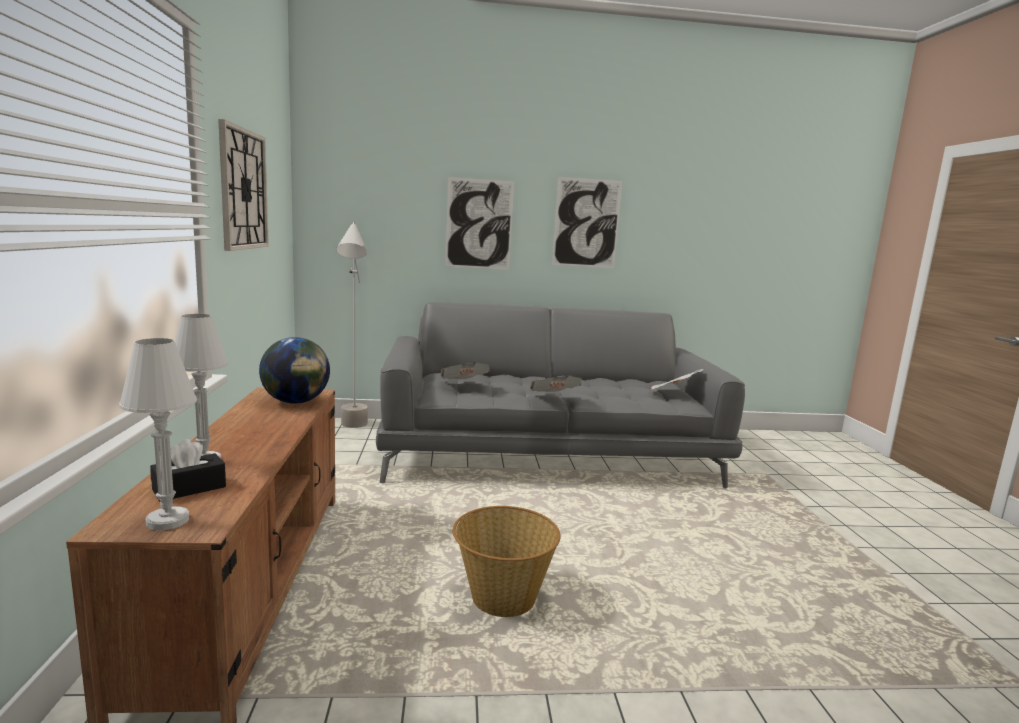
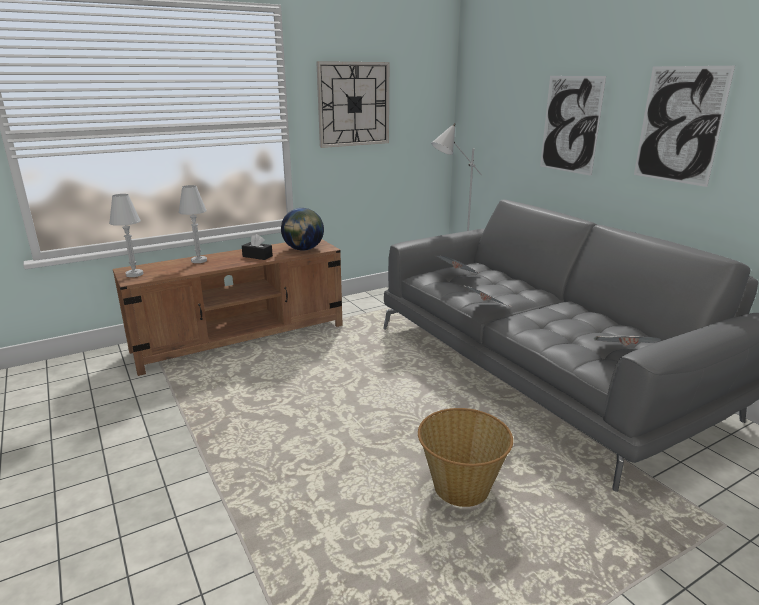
camera: 65 degrees right, 10 degrees up
(189, 488) = (167, 267): black tissue box -> black tissue box (257, 256)
(502, 598) = (281, 408): basket -> basket (461, 487)

